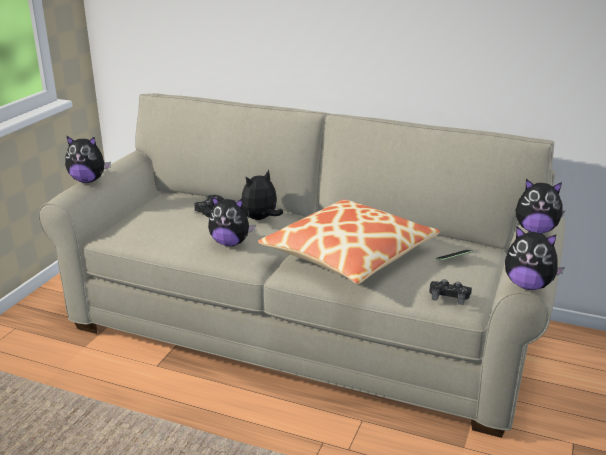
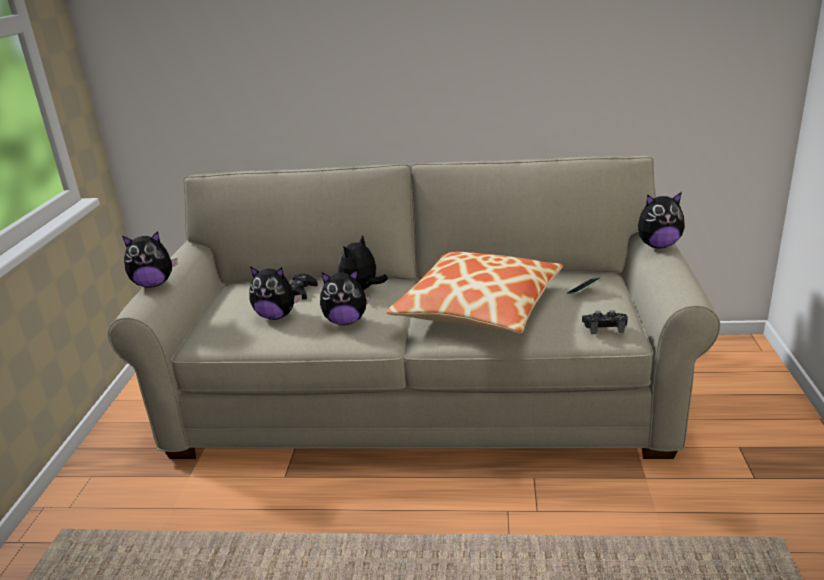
camera: 15 degrees left, 0 degrees up
(528, 285) = (691, 298): plush toy -> plush toy (276, 316)

